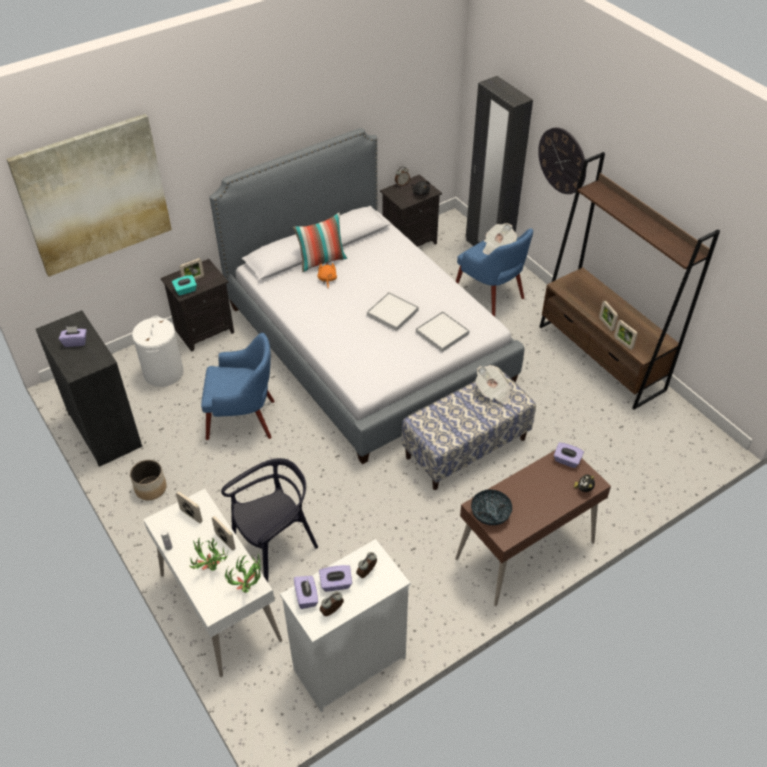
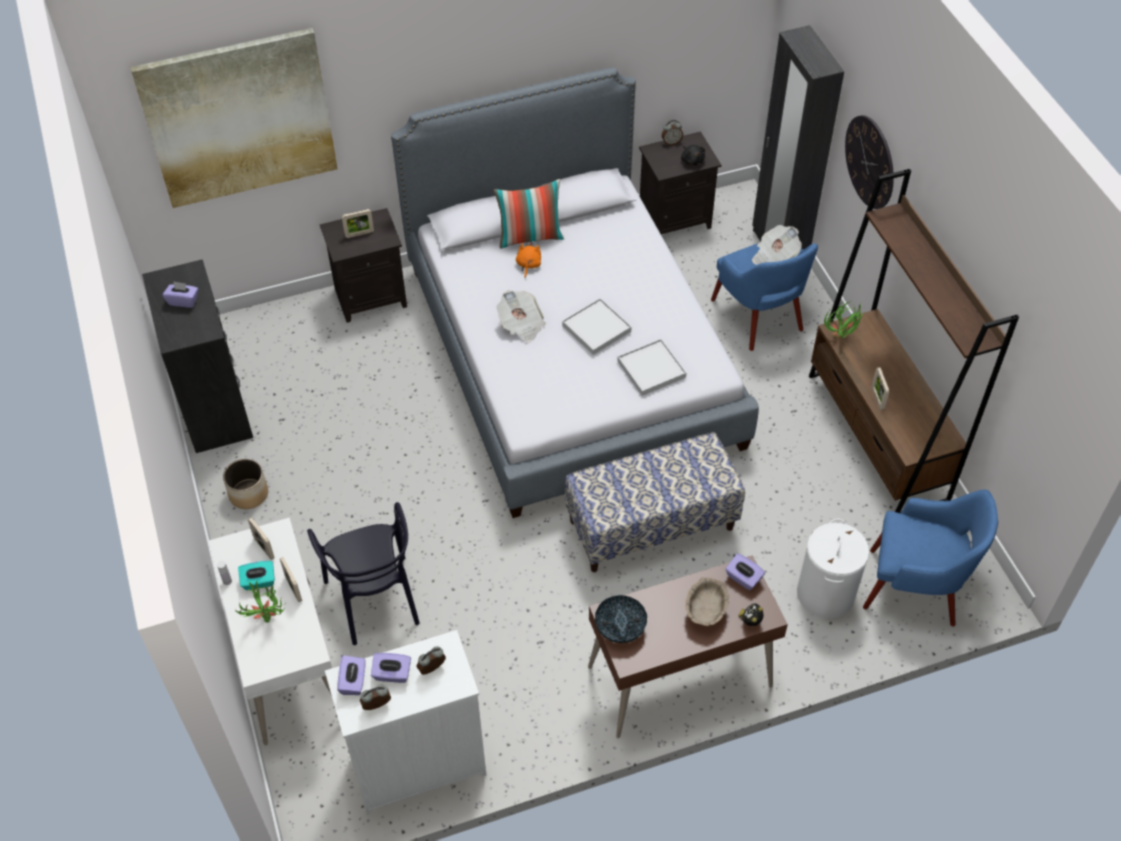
camera: 15 degrees right, 5 degrees up
(163, 372) = (305, 345): white laundry basket -> white laundry basket (825, 593)
(185, 290) = (345, 248): turquoise tissue box -> turquoise tissue box (259, 582)
(243, 419) = (384, 428): blue armchair -> blue armchair (915, 588)
(249, 587) = (304, 652): potted plant -> potted plant (842, 338)
(275, 545) = (374, 599): black chair -> black chair turned 90 degrees clockwise
(493, 392) = (694, 462): newspaper -> newspaper (521, 325)
(549, 489) = (706, 611): none -> beige bowl
(623, 343) = (890, 430): picture frame -> none

